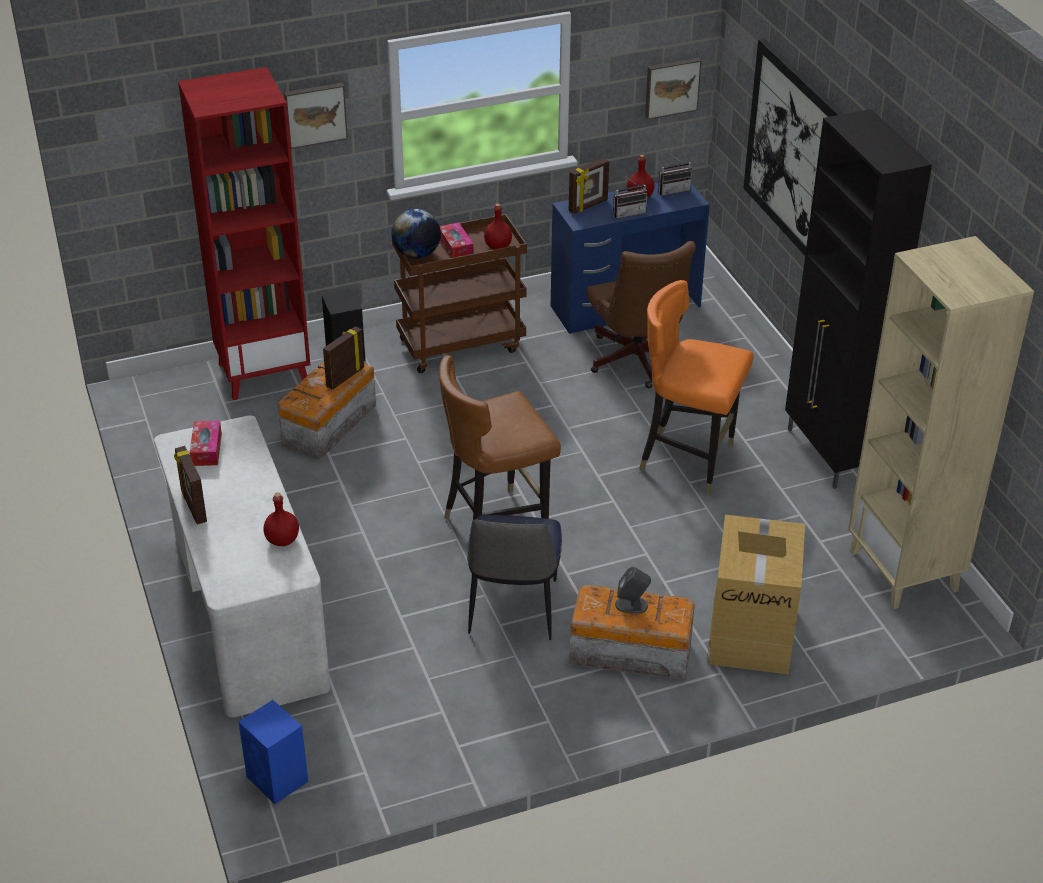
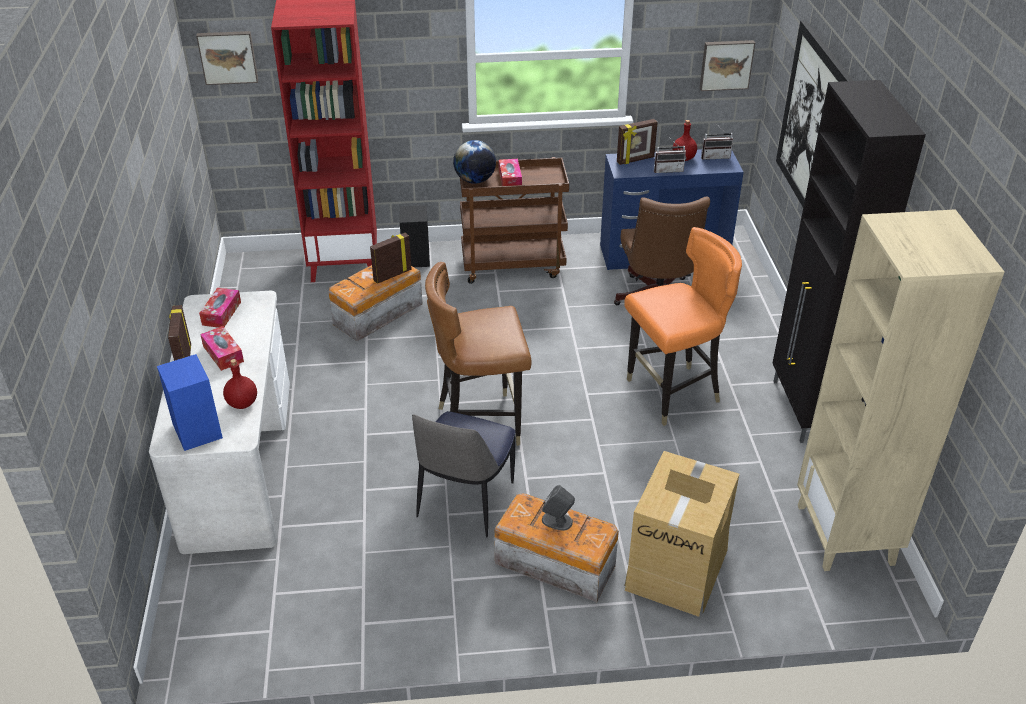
camera: 15 degrees right, 0 degrees up
(232, 492) = (223, 354): none -> tissue box
(278, 780) = (193, 621): blue speaker -> blue speaker (198, 432)
(315, 114) = (398, 46): picture -> picture (228, 57)
(497, 246) = (545, 183): red bottle -> none
(688, 460) = (672, 394): orange chair -> orange chair turned 120 degrees clockwise

